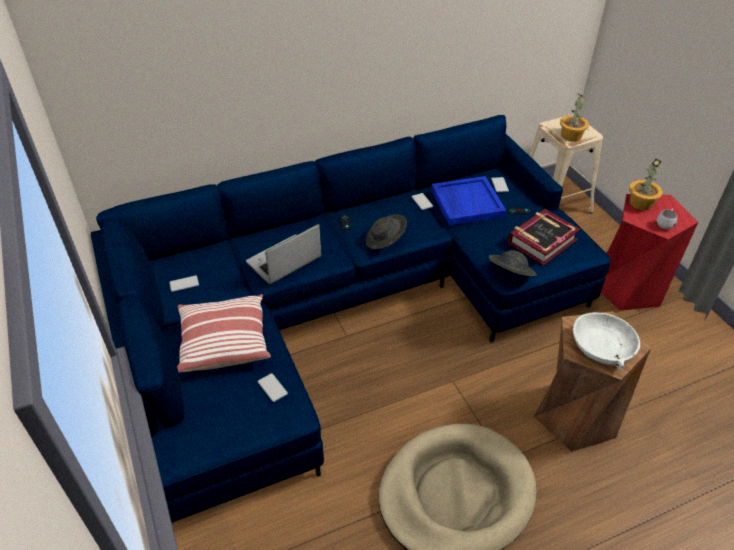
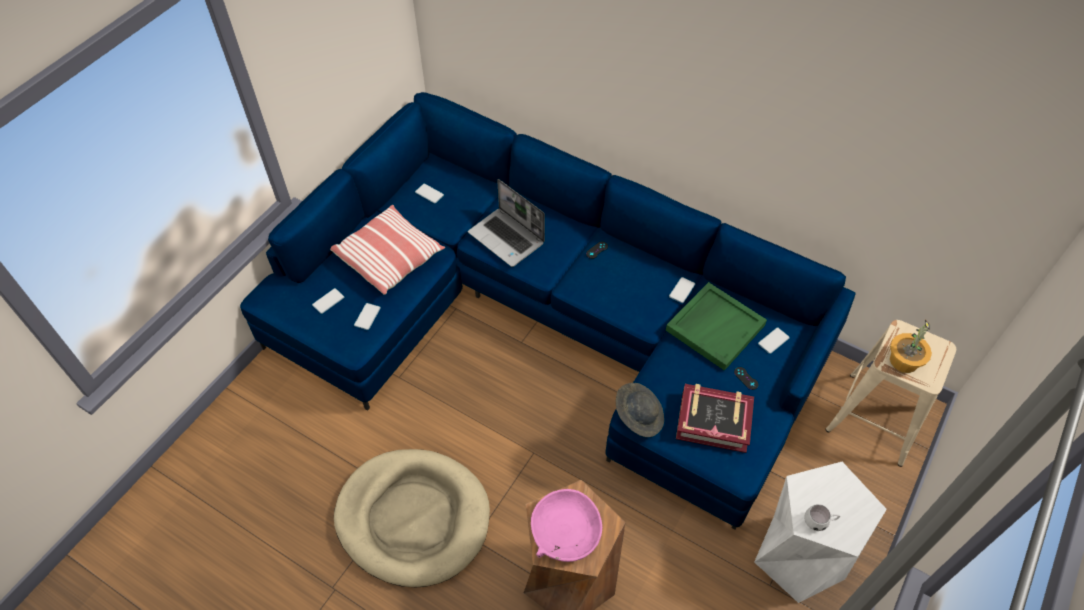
camera: 55 degrees right, 10 degrees up
(226, 409) = (328, 301): none -> phone
(283, 261) = (507, 238): laptop -> laptop turned 150 degrees counterclockwise
(385, 240) = (598, 293): grey hat -> none
(466, 203) = (715, 327): blue tray -> green tray
(603, 346) = (565, 531): white bowl -> pink bowl
(628, 288) = (799, 557): red stool -> white stool
(641, 203) = (837, 483): potted plant -> none

